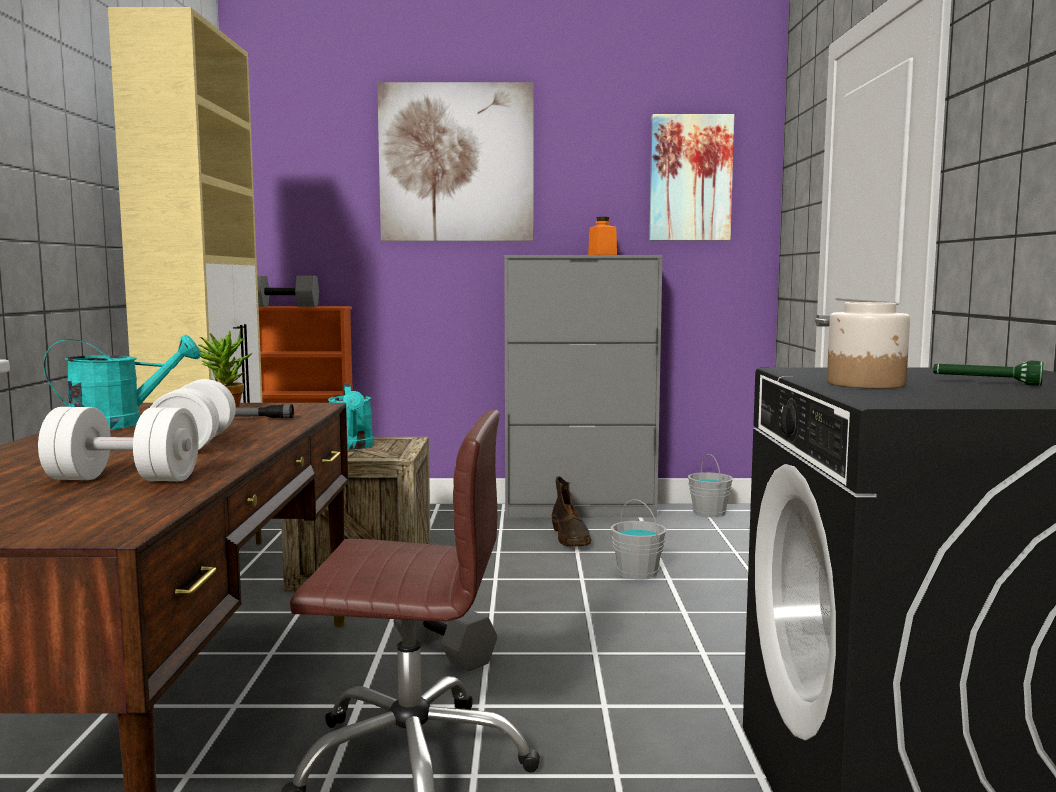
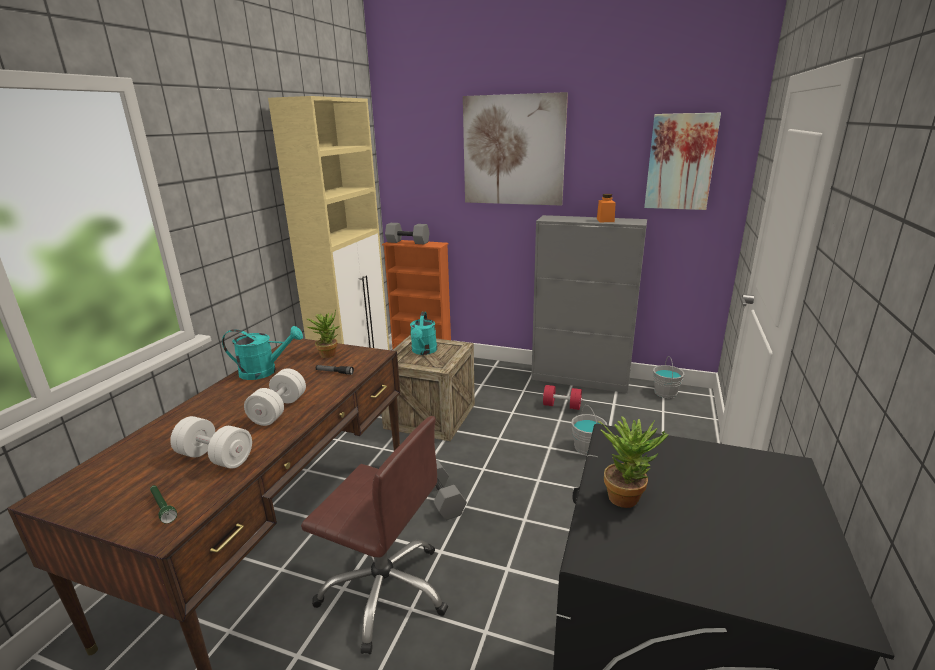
camera: 20 degrees right, 15 degrees up
(571, 538) = (561, 406): brown boot -> red dumbbell
(867, 384) = (627, 495): jar -> potted plant
(985, 383) = (723, 509): green flashlight -> green flashlight (162, 507)

